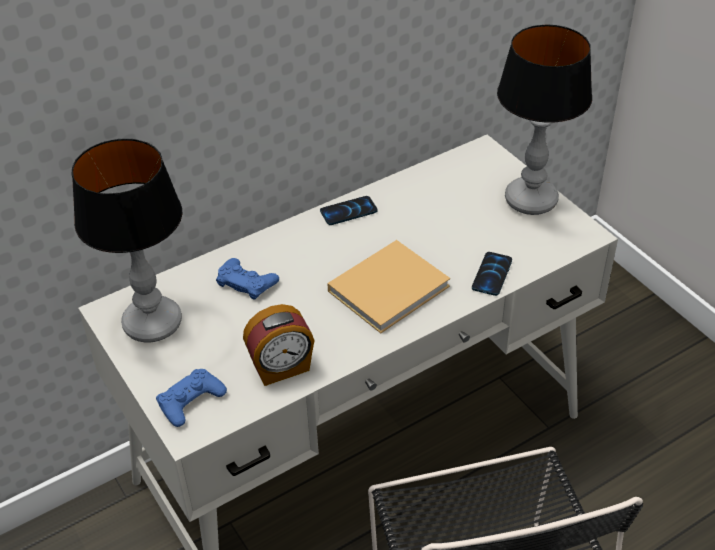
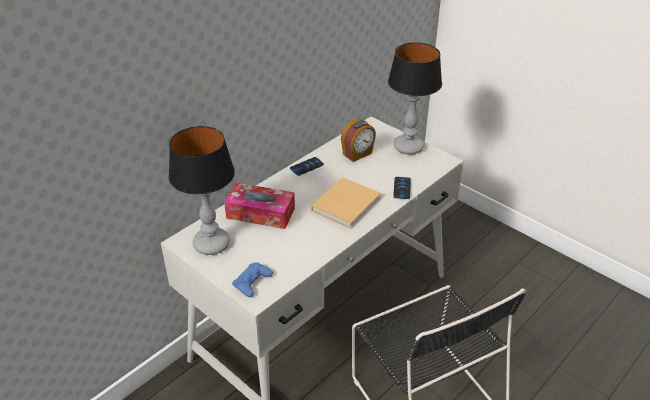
camera: 15 degrees left, 5 degrees down
(246, 282) = (260, 213): blue game controller -> tissue box
(281, 368) = (300, 256): alarm clock -> alarm clock (358, 154)

